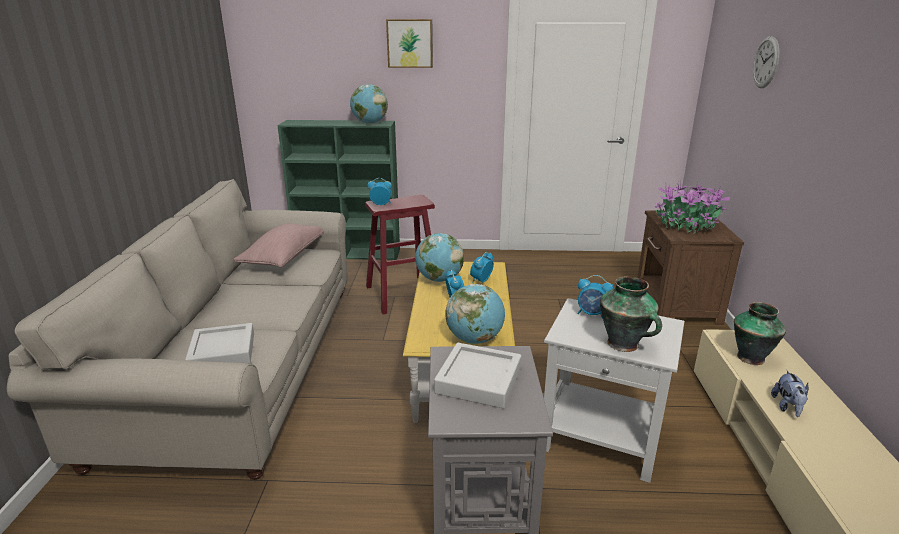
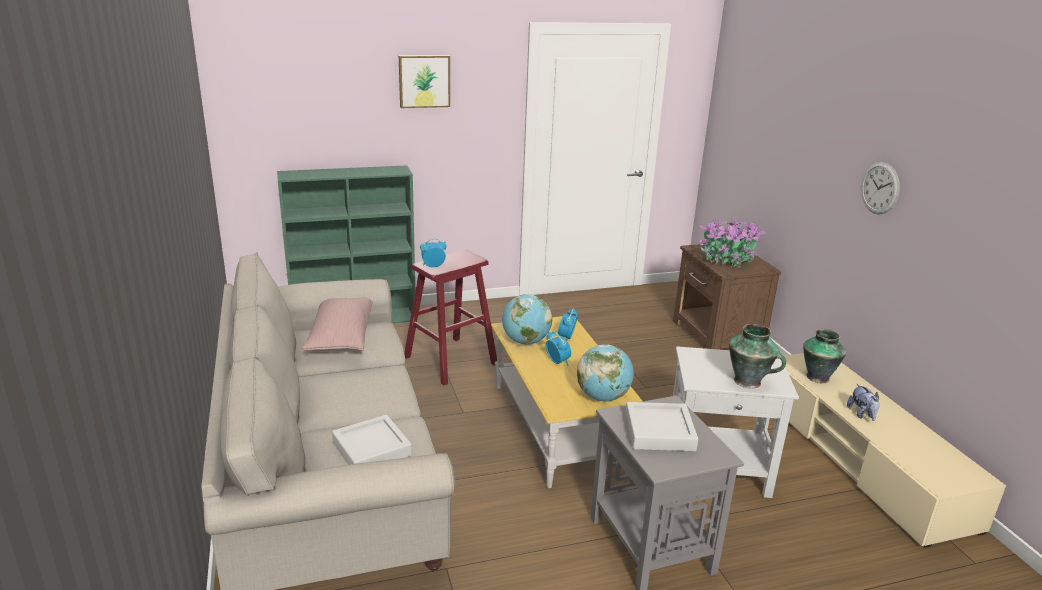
camera: 20 degrees left, 0 degrees up
(370, 123) = (384, 171): globe -> none
(592, 314) = (706, 359): alarm clock -> none
(766, 62) = (788, 108): wall clock -> wall clock (880, 188)

